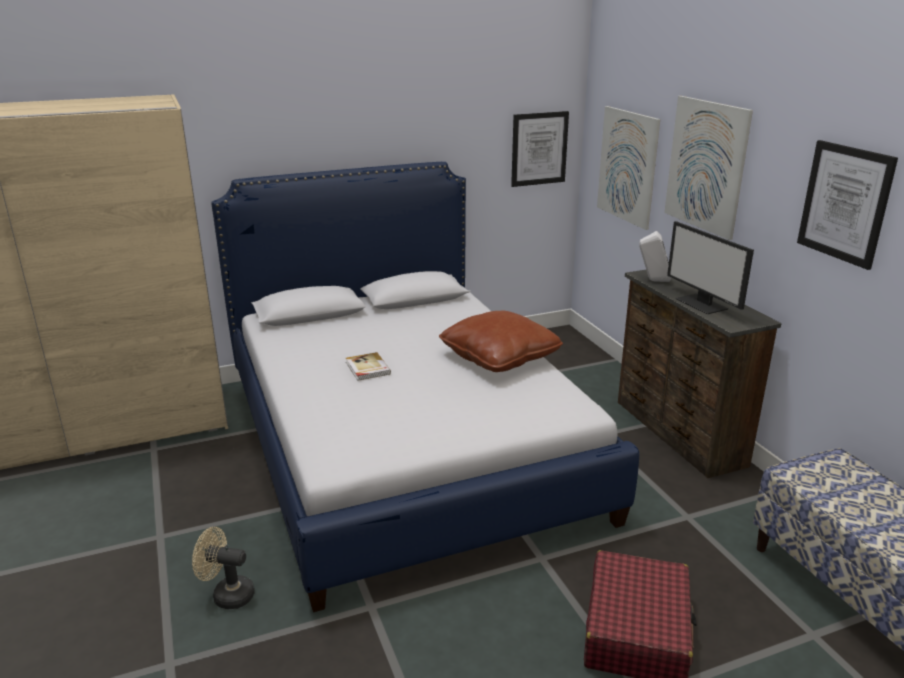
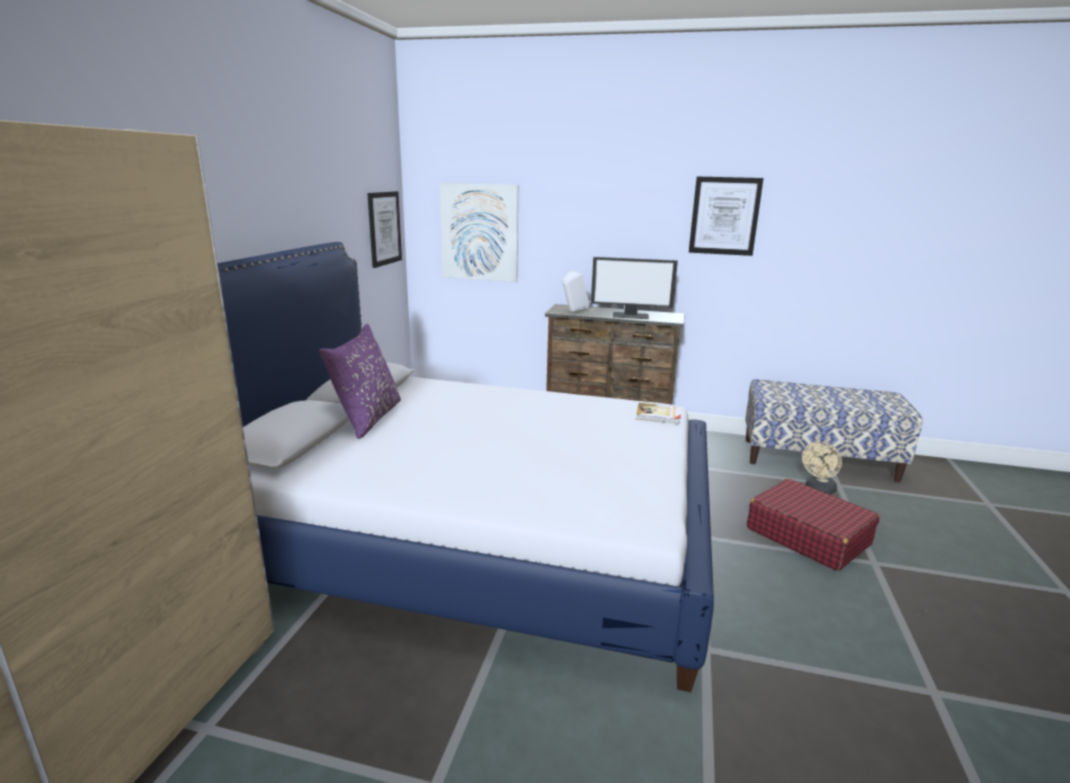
camera: 55 degrees left, 5 degrees down
(227, 595) = (614, 755): beige fan -> beige fan (818, 490)
(367, 368) = (477, 452): book -> book (658, 415)
(373, 316) = (367, 418): none -> purple pillow
(499, 357) = (541, 402): brown pillow -> none
(706, 166) = (581, 214): picture -> none

